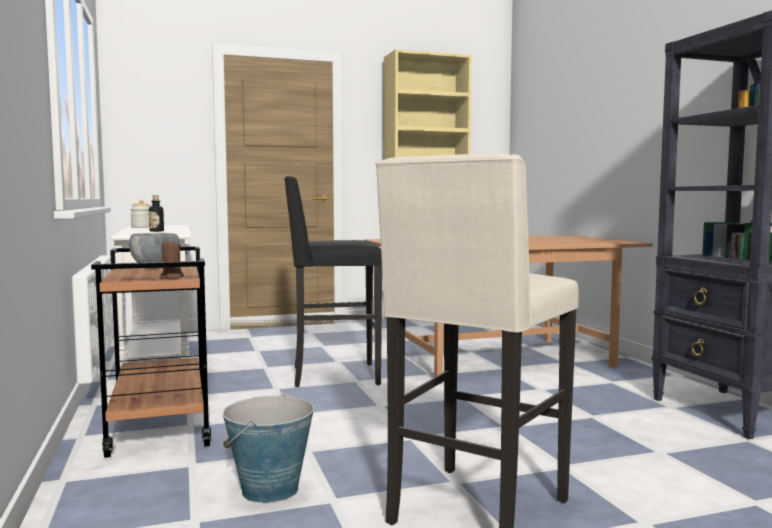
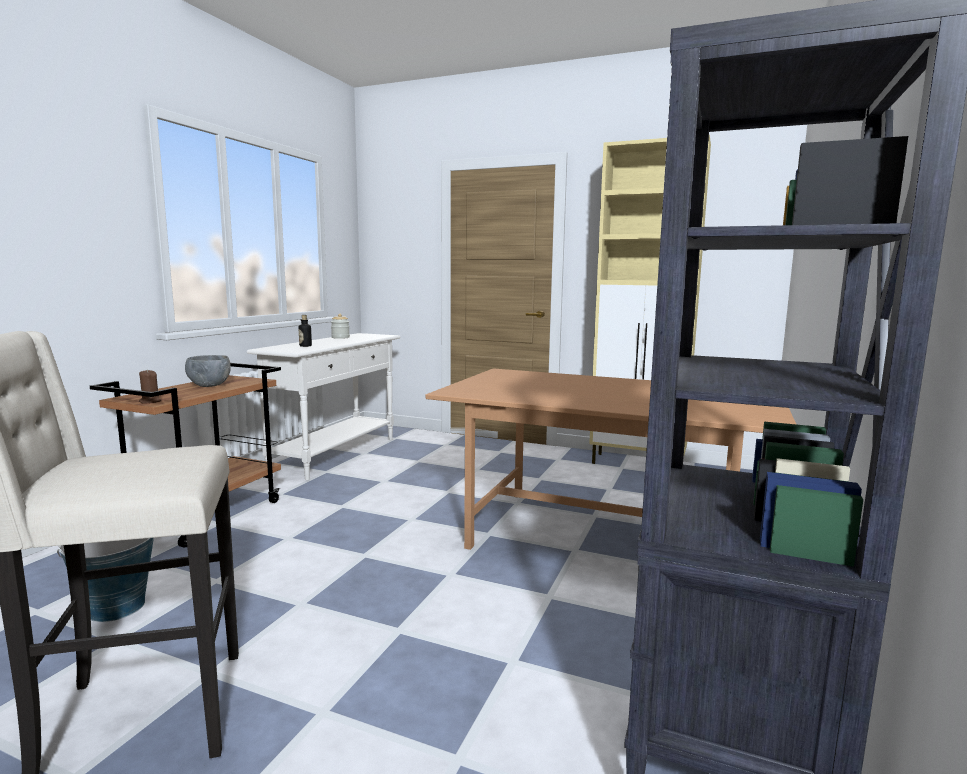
camera: 40 degrees right, 5 degrees up
(333, 376) = (407, 506): black stool -> none

